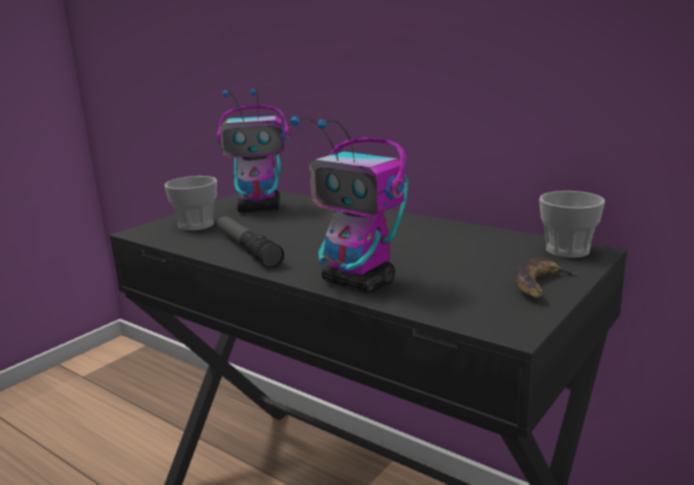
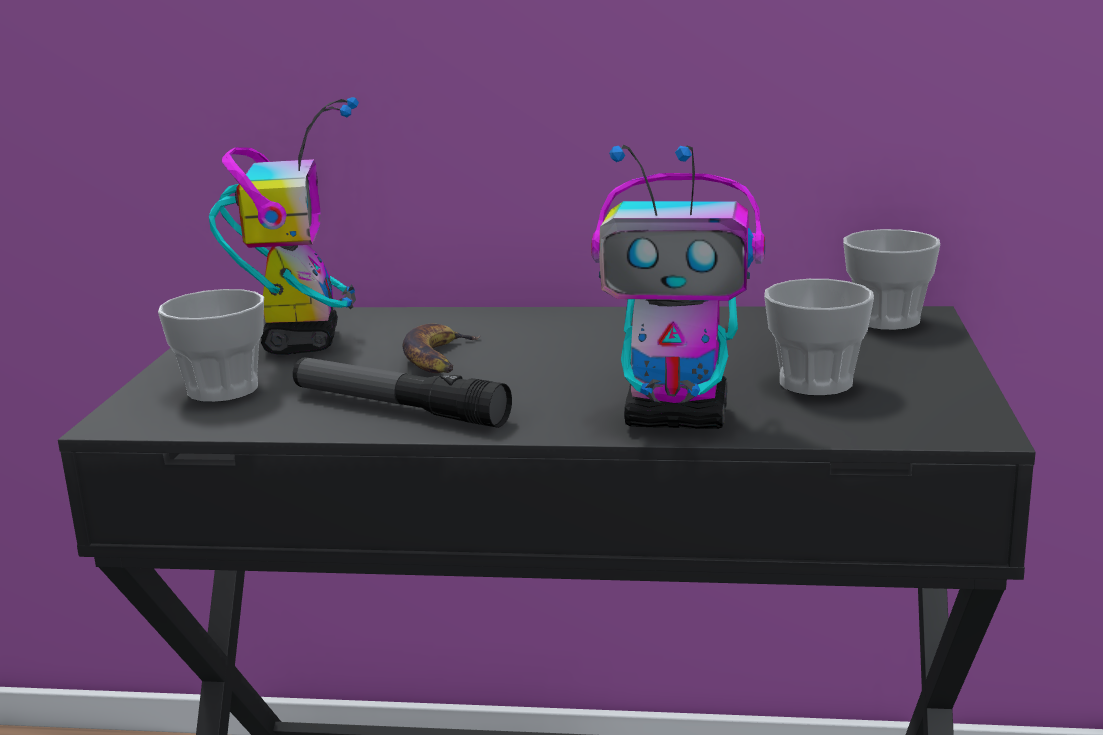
camera: 30 degrees left, 0 degrees up
(260, 209) = (301, 342): toy robot -> toy robot turned 60 degrees counterclockwise
(464, 279) = (815, 383): none -> cup
(541, 285) = (924, 370): banana -> banana (439, 359)

